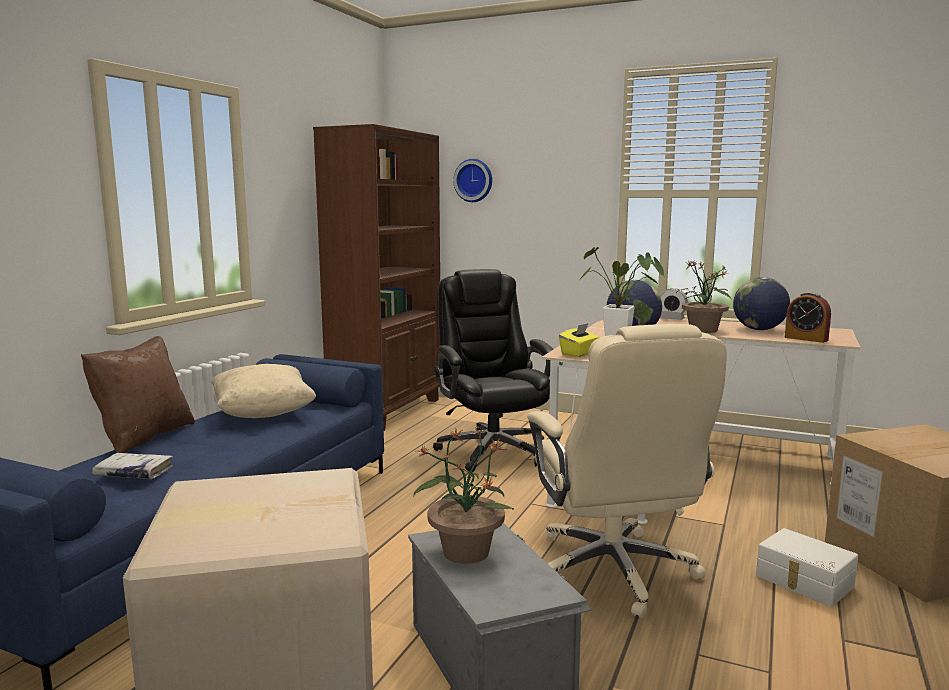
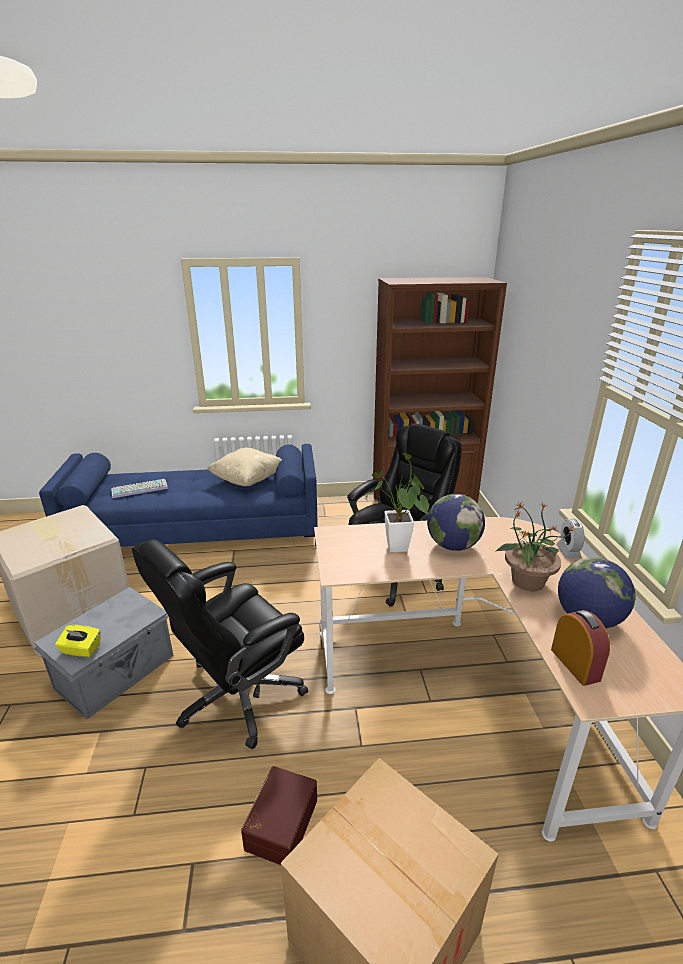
camera: 60 degrees right, 15 degrees up
(134, 473) = (140, 488): white book -> keyboard
(144, 437) = (190, 469): brown pillow -> none
(465, 551) = (114, 612): potted plant -> none
(474, 180) = (523, 333): wall clock -> none
(579, 354) = (337, 539): yellow tissue box -> yellow tissue box (81, 650)
(613, 572) = (237, 695): beige office chair -> black office chair
(803, 582) = (280, 823): white storage box -> brown storage box
(806, 339) = (575, 664): alarm clock -> alarm clock turned 150 degrees clockwise

